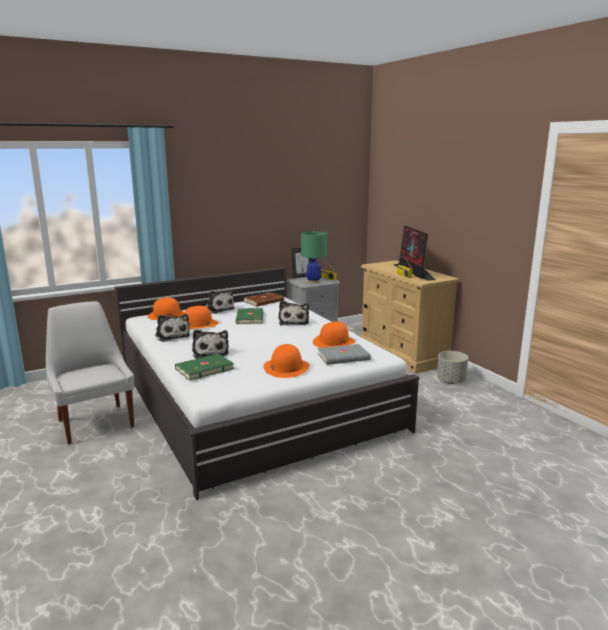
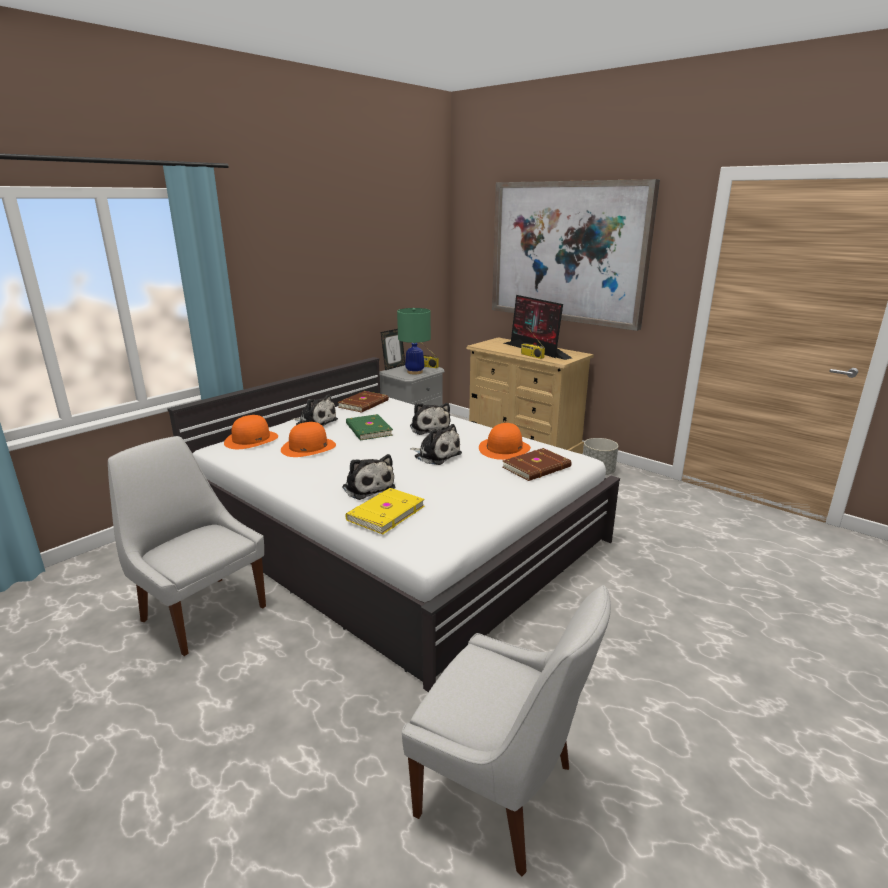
camera: 20 degrees left, 5 degrees up
(172, 336) = (289, 470): plush toy -> plush toy (436, 455)
(193, 564) = (501, 793): none -> white chair
(203, 369) = (384, 513): green book -> yellow book
(286, 367) = (485, 493): orange hat -> none
(344, 357) = (537, 467): grey book -> brown book
(443, 192) = (567, 252): none -> picture

